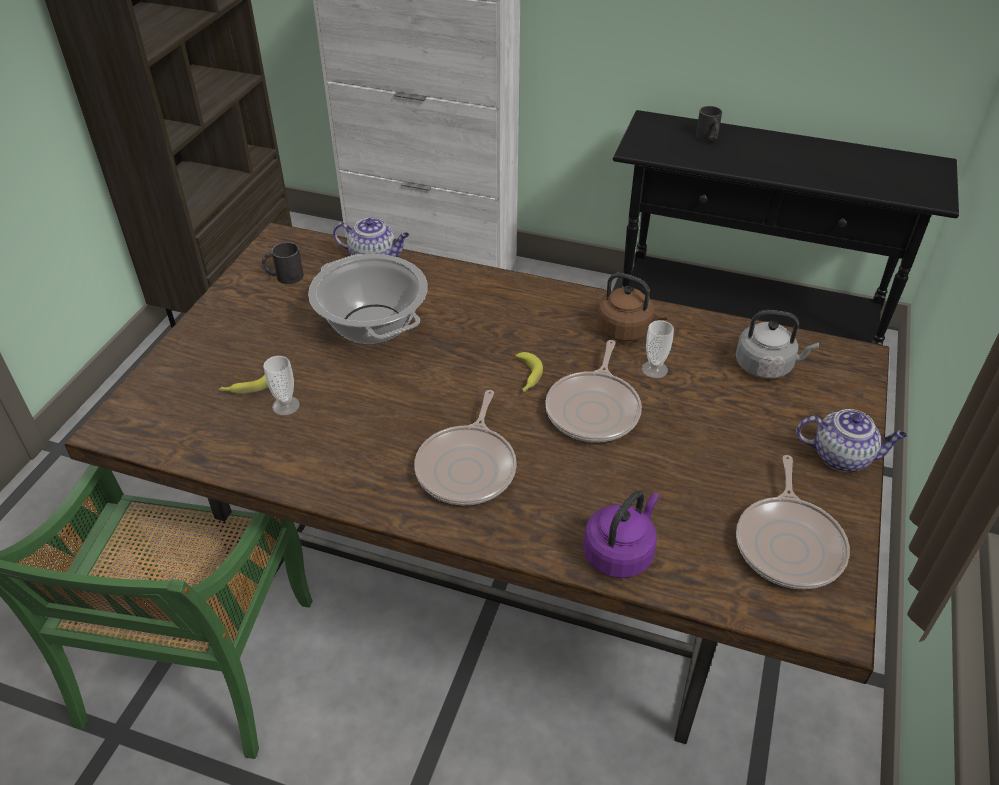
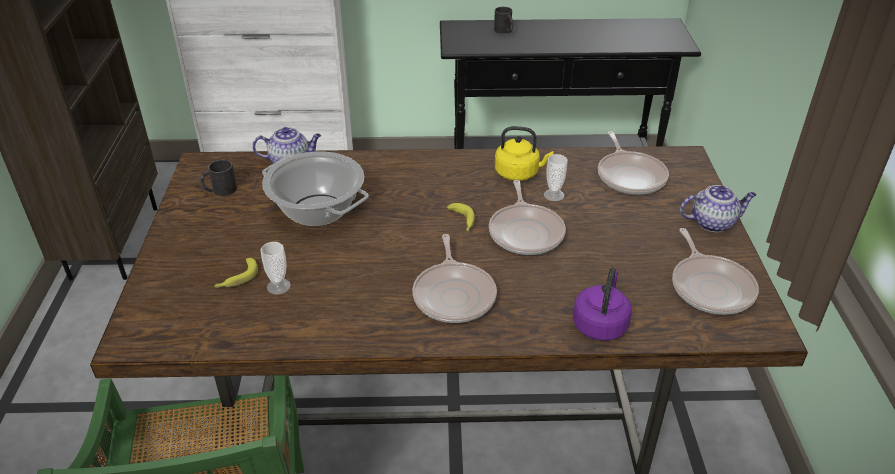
camera: 20 degrees left, 5 degrees down
(627, 331) = (519, 173): brown kettle -> yellow kettle
(766, 366) = (630, 176): grey kettle -> frying pan

